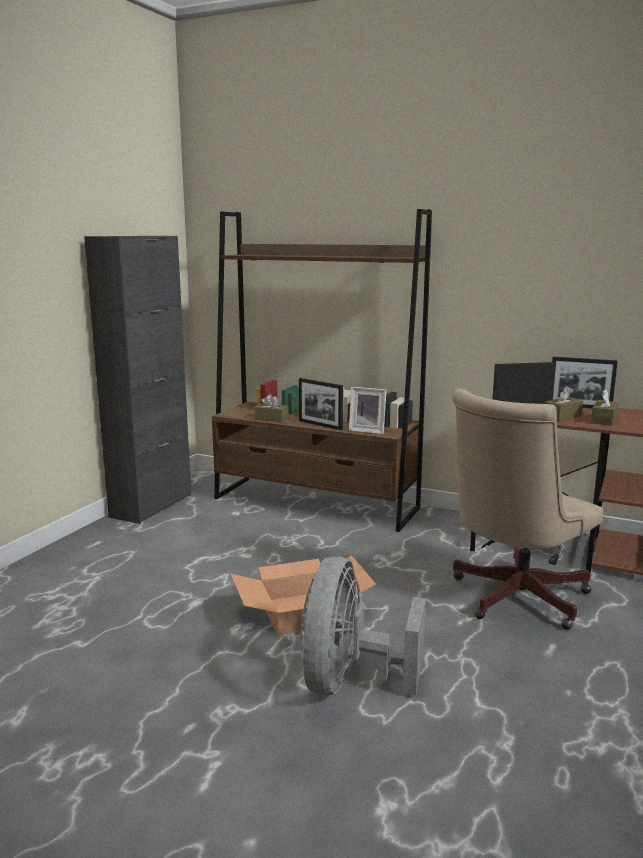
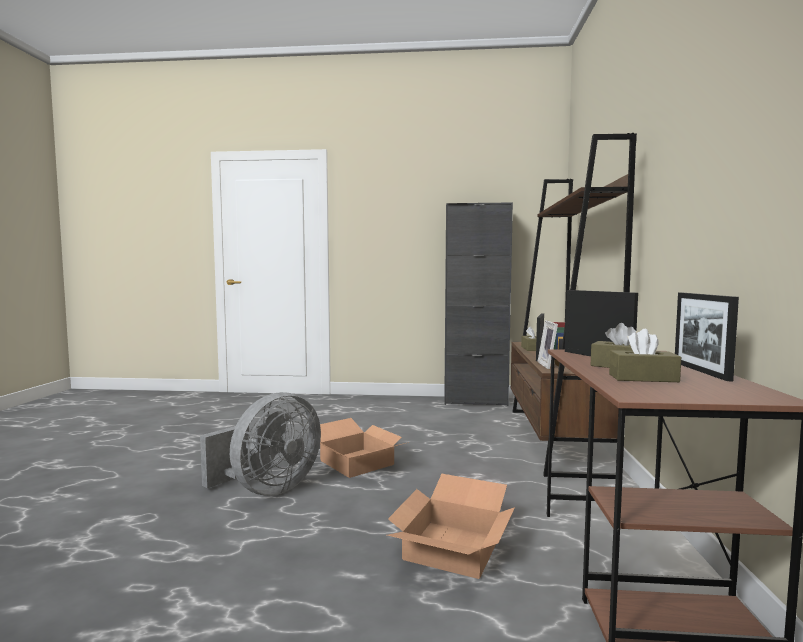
camera: 70 degrees right, 10 degrees down
(349, 682) = (267, 489): grey fan -> grey fan turned 135 degrees clockwise
(513, 598) = (451, 547): beige office chair -> cardboard box

